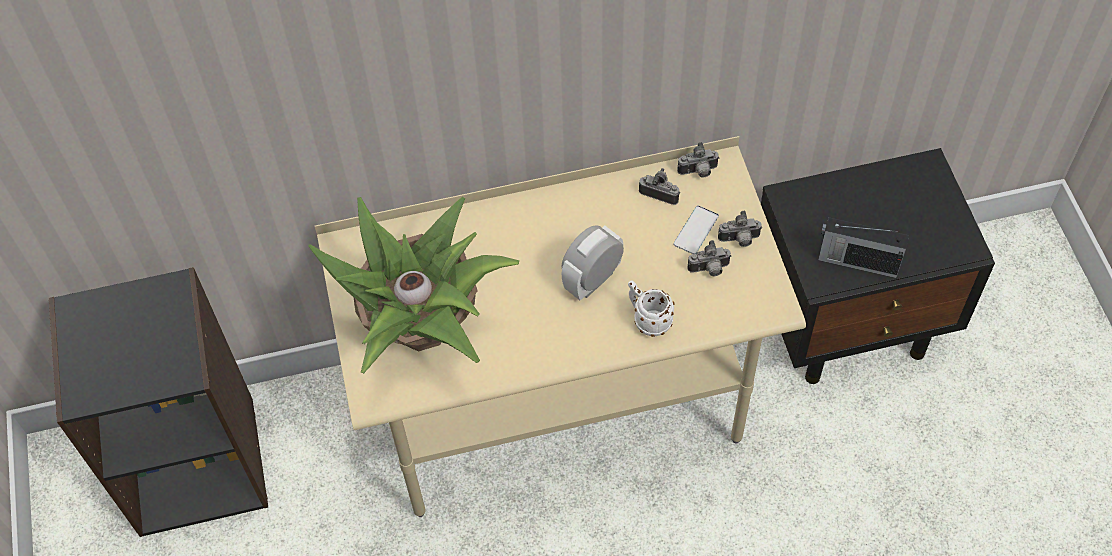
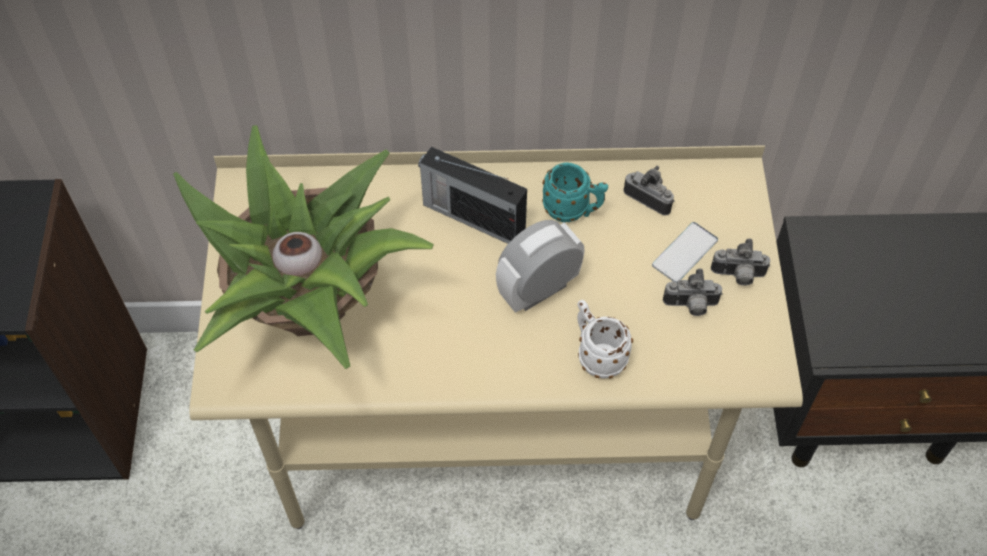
camera: 10 degrees right, 0 degrees up
(604, 214) = (573, 210): none -> turquoise mug
(698, 172) = (704, 181): camera -> none
(856, 261) = (884, 332): radio -> radio (472, 216)

